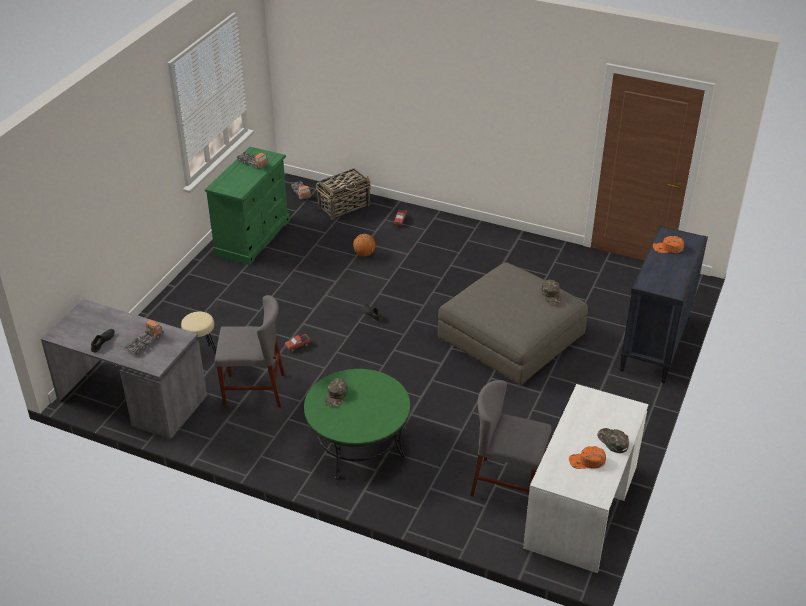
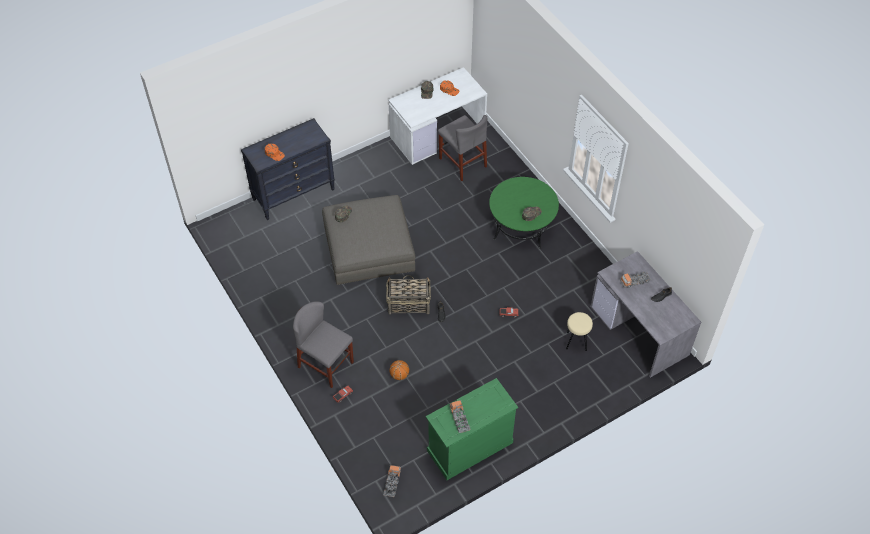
camera: 145 degrees left, 15 degrees up
(254, 390) = (558, 294): grey chair -> grey chair (326, 365)
(344, 206) = (370, 442): basket -> basket (408, 303)

